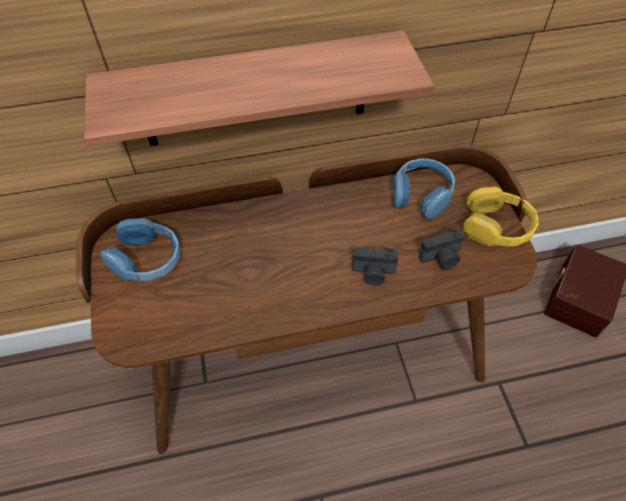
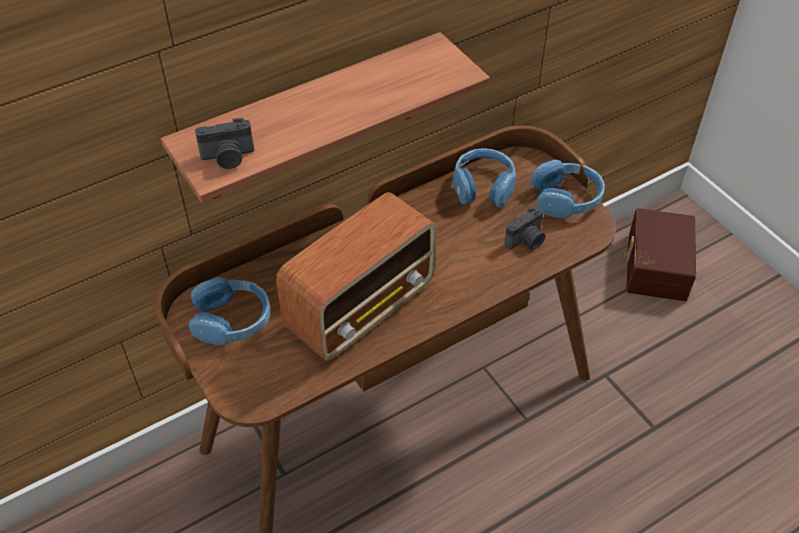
camera: 20 degrees left, 5 degrees down
(262, 279) = (362, 306): none -> radio
(373, 274) = (468, 272): camera -> camera (228, 157)
(496, 227) = (566, 198): yellow headphones -> blue headphones

